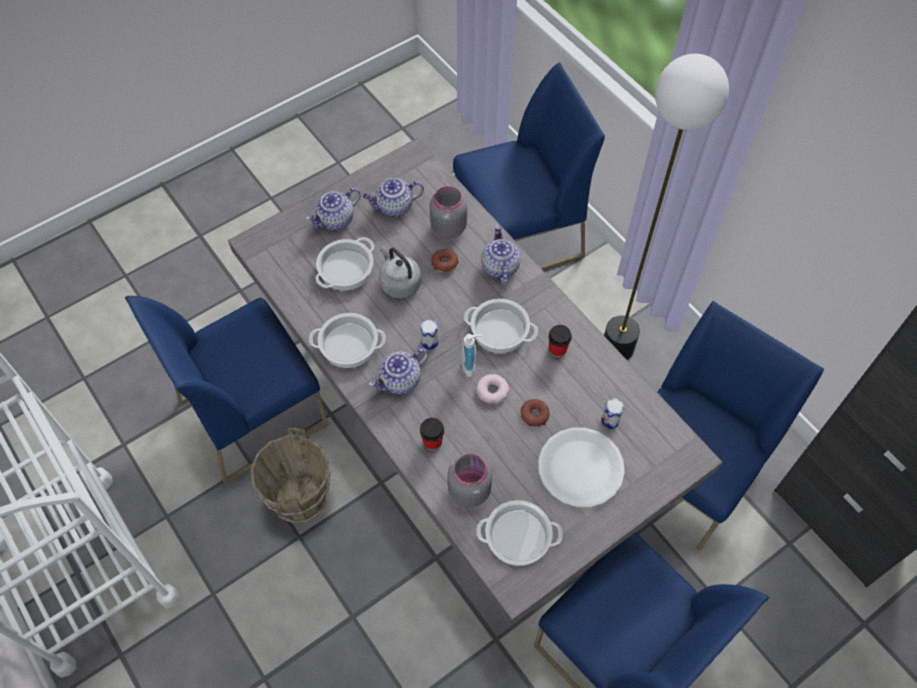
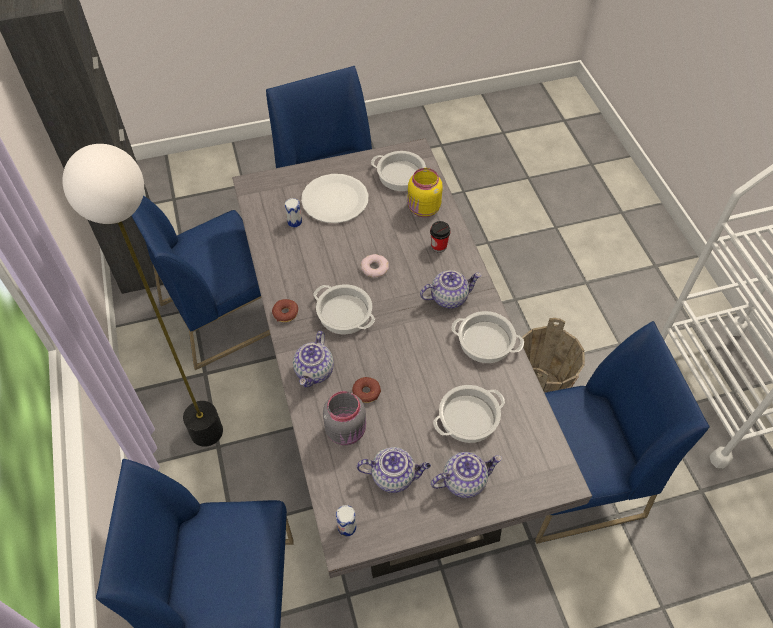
camera: 160 degrees left, 5 degrees down
(399, 283) = (419, 386): grey kettle -> none
(429, 342) = (411, 321): can -> can (347, 527)
(469, 489) = (423, 209): grey jar -> yellow jar
(471, 366) = (383, 291): soap dispenser -> none
(534, 415) = (350, 242): donut -> donut (285, 313)
(557, 350) = (304, 283): cup -> none

